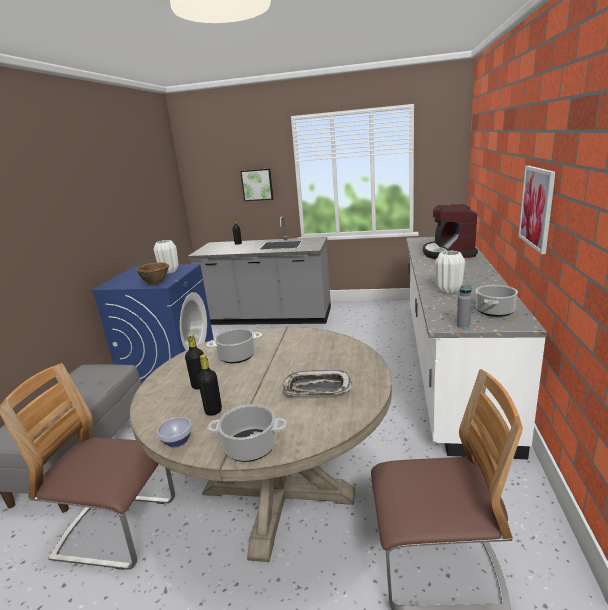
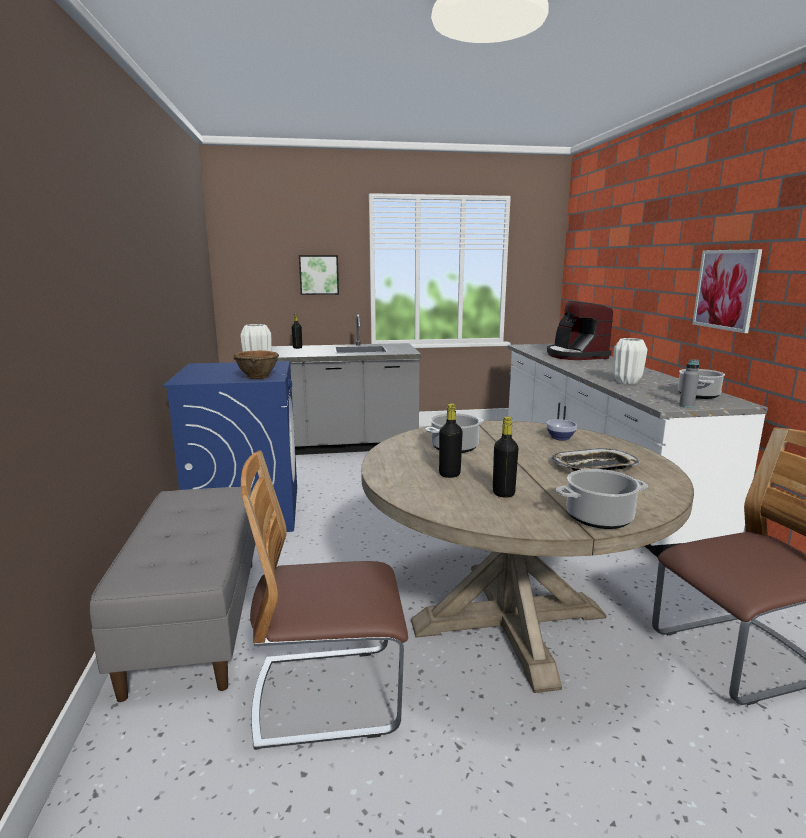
camera: 20 degrees left, 5 degrees down
(178, 440) = (502, 521): bowl -> bowl (561, 437)

